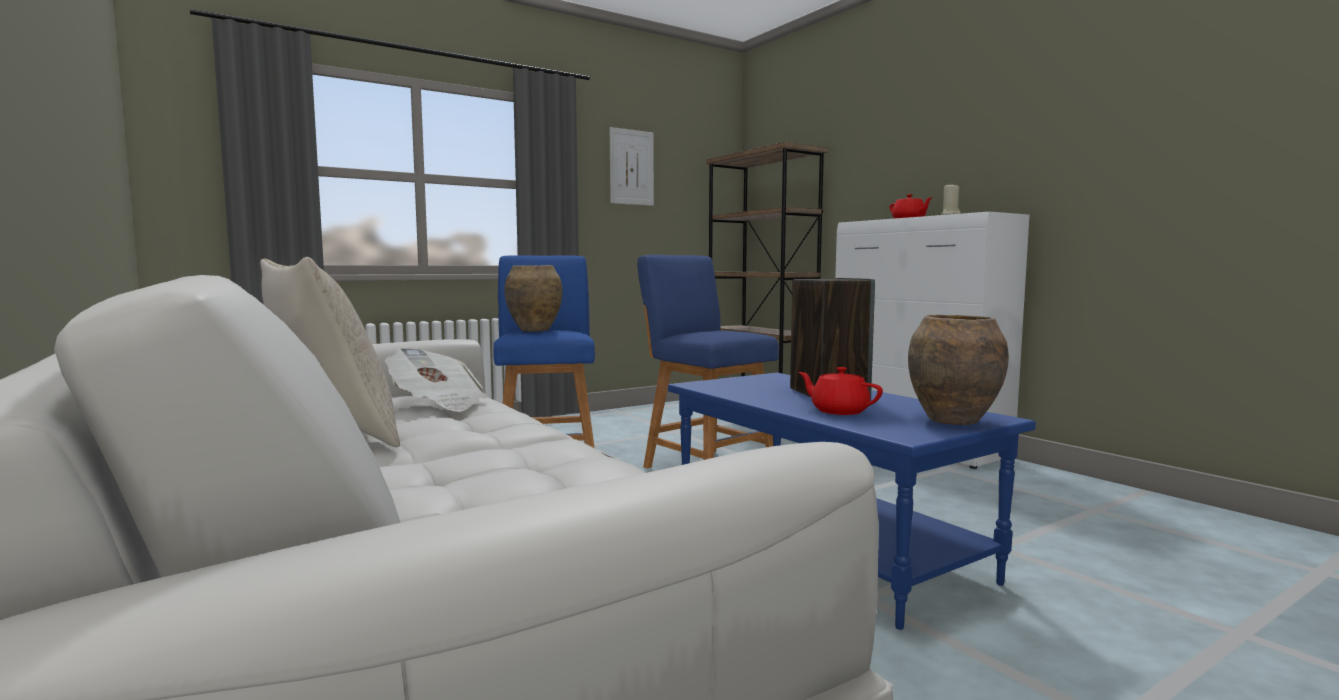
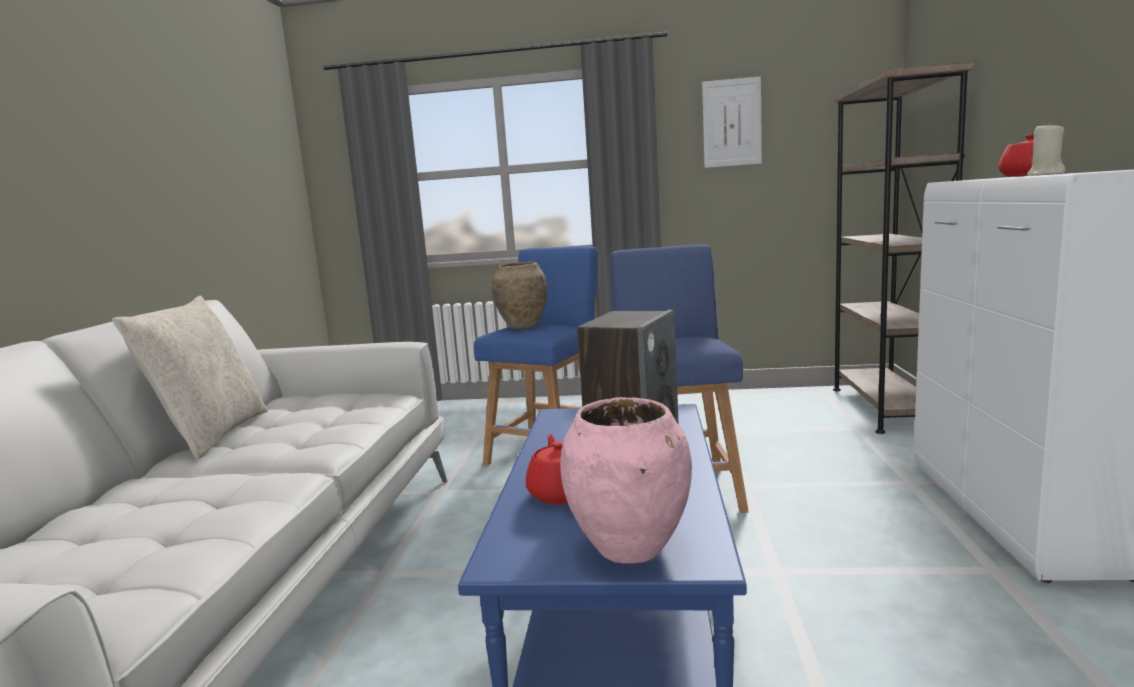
camera: 40 degrees right, 5 degrees up
(438, 404) = (339, 408): newspaper -> none
(953, 420) = (631, 548): brown vase -> pink vase

